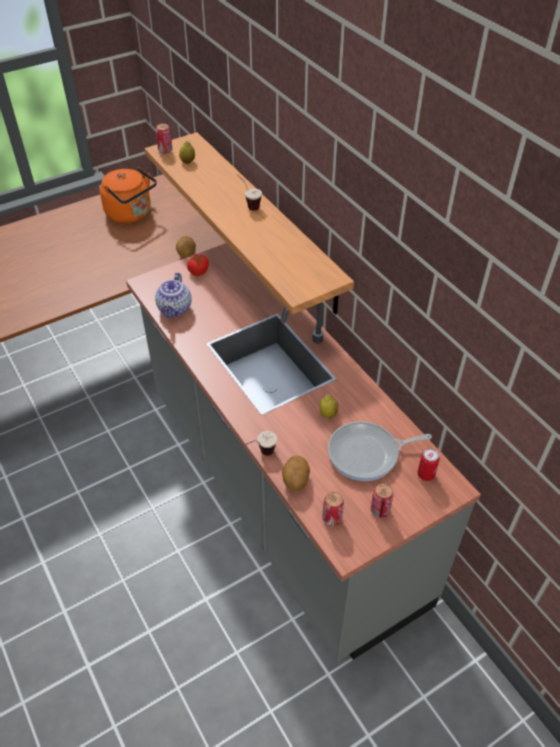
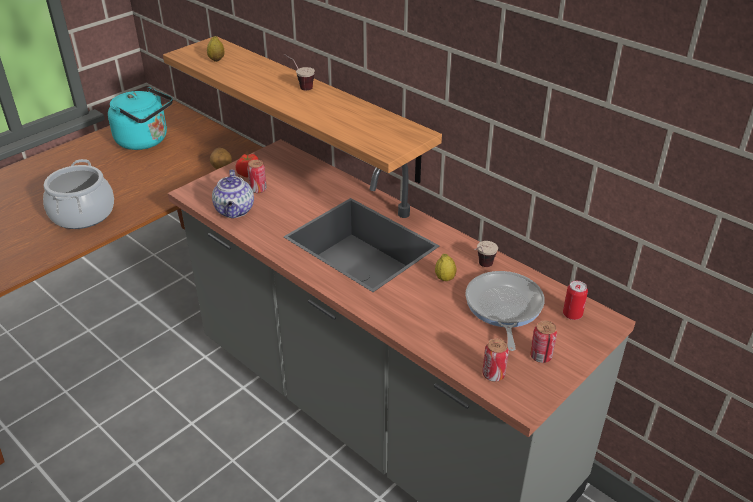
camera: 15 degrees left, 10 degrees down
(60, 282) = (82, 214): none -> cooking pot
(131, 214) = (145, 141): orange kettle -> turquoise kettle
(165, 150) = (187, 53): can -> can (258, 189)
(261, 454) = (388, 329): cup -> cup (481, 267)
(295, 480) = (437, 346): potato -> none
(367, 454) = (503, 307): frying pan -> frying pan turned 120 degrees clockwise

